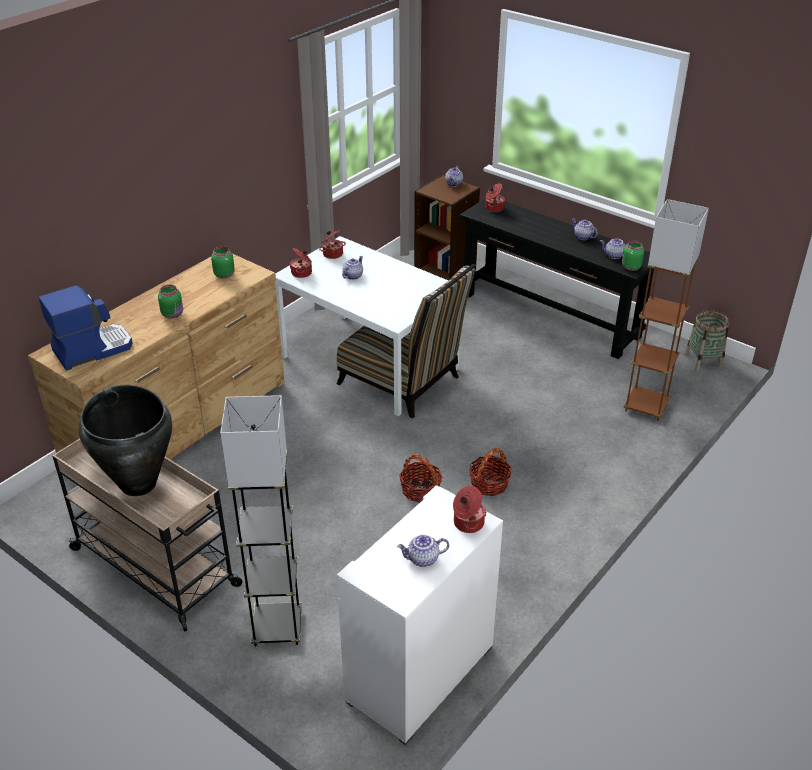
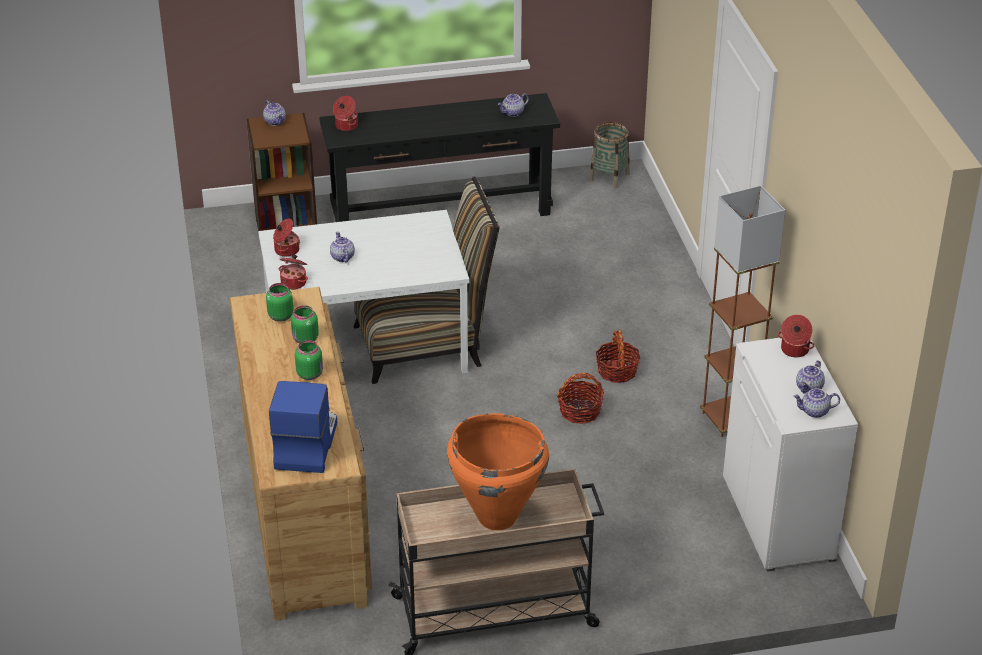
camera: 50 degrees left, 0 degrees up
(139, 484) = (497, 517): black vase -> orange vase
(277, 628) = (649, 571): grey floor lamp -> none
(582, 237) = (462, 110): teapot -> teapot (814, 412)
(630, 267) = (540, 116): green jar -> green jar (305, 339)
(646, 406) = (626, 239): brown floor lamp -> brown floor lamp (729, 419)

